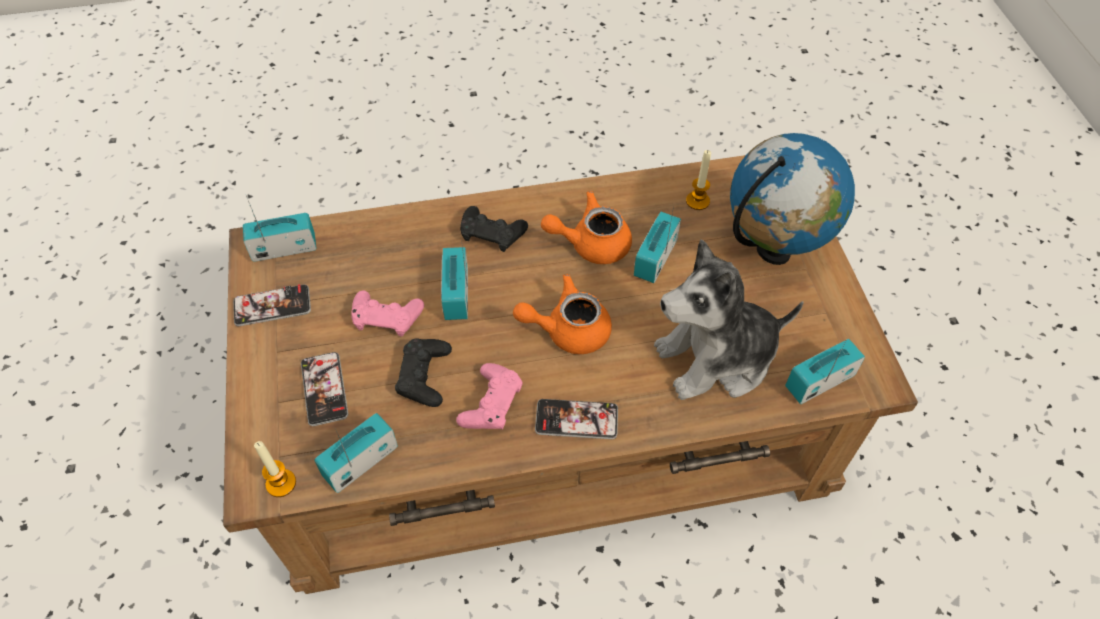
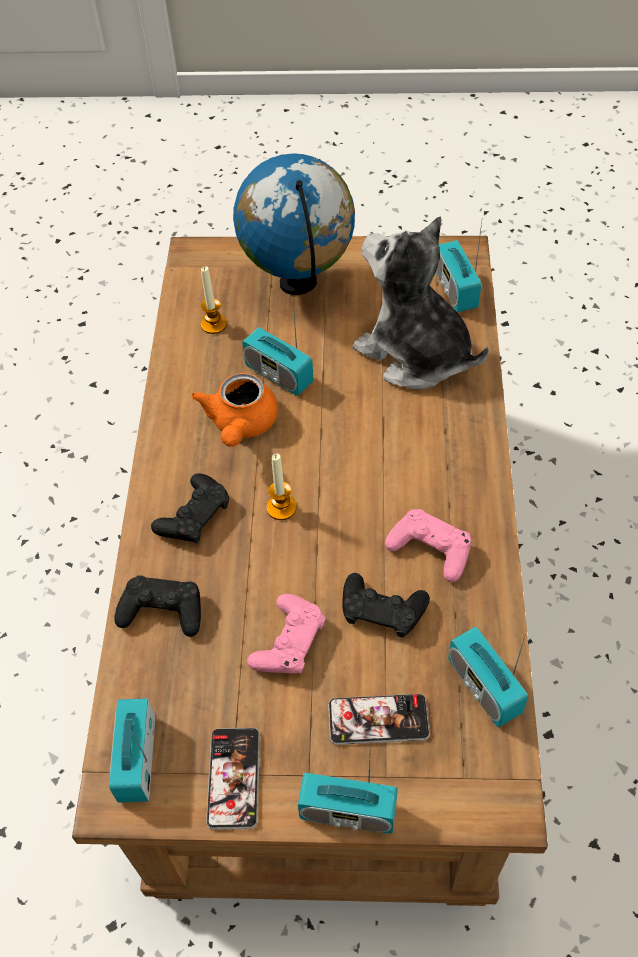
camera: 75 degrees left, 0 degrees up
(281, 483) = (500, 776): candle -> candle (281, 507)
(403, 234) = (162, 611): none -> black game controller
(456, 294) = (274, 564): radio -> radio (348, 812)
(568, 330) = (352, 466): orange teapot -> none
(576, 420) = (464, 477): phone -> none
(717, 358) = (415, 354): plush toy -> plush toy turned 135 degrees clockwise

